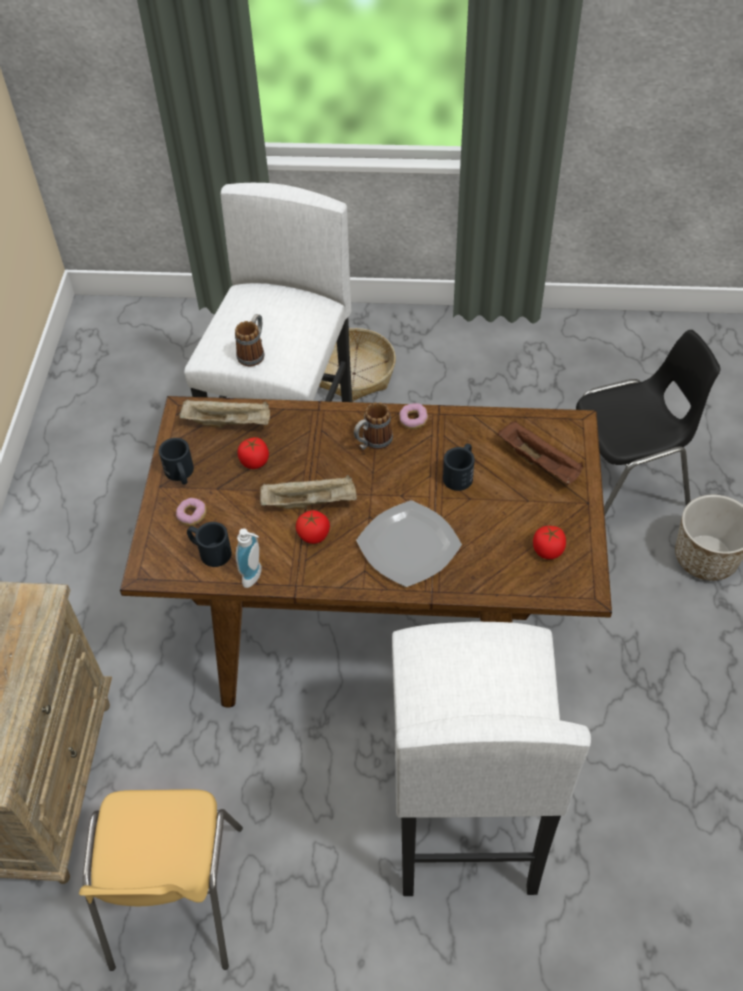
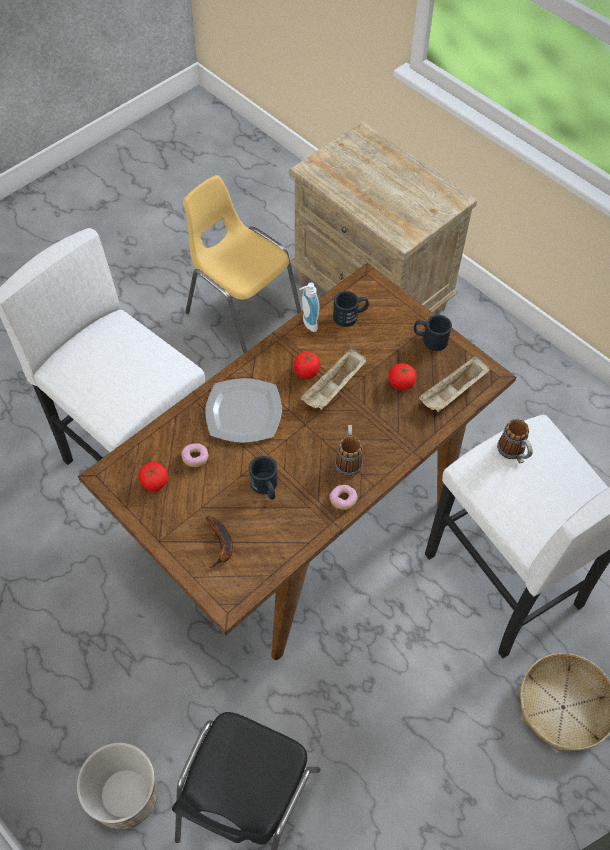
camera: 130 degrees right, 5 degrees up
(192, 516) = (387, 324): donut -> donut (195, 458)
(540, 463) = (221, 544): brown tray -> banana

